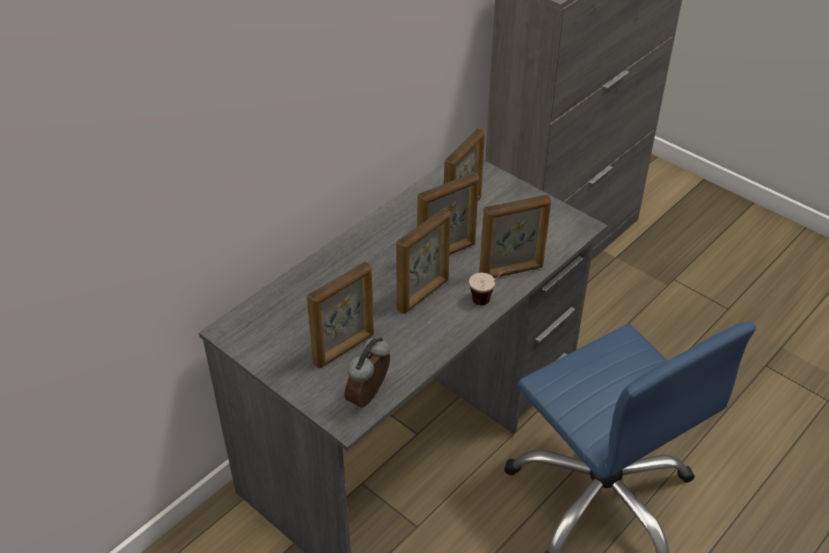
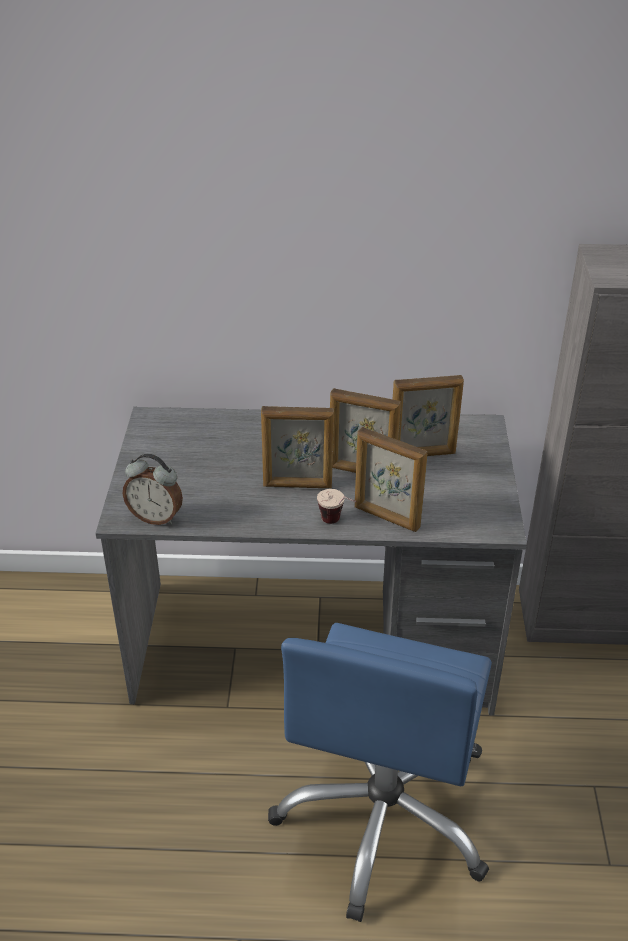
camera: 50 degrees right, 5 degrees down
(345, 349) = (192, 478): picture frame -> none
(370, 397) = (156, 517): alarm clock -> alarm clock turned 150 degrees counterclockwise

